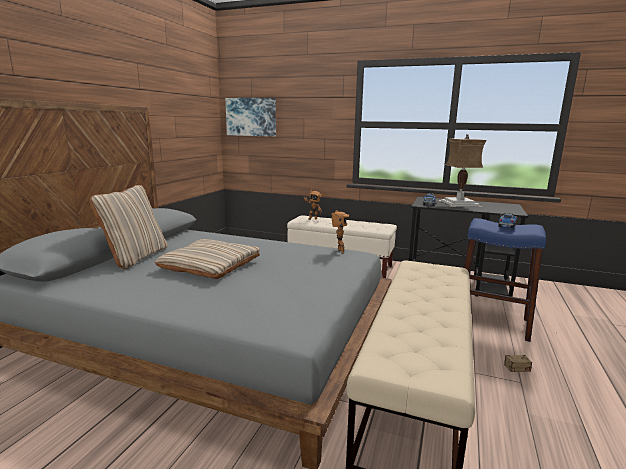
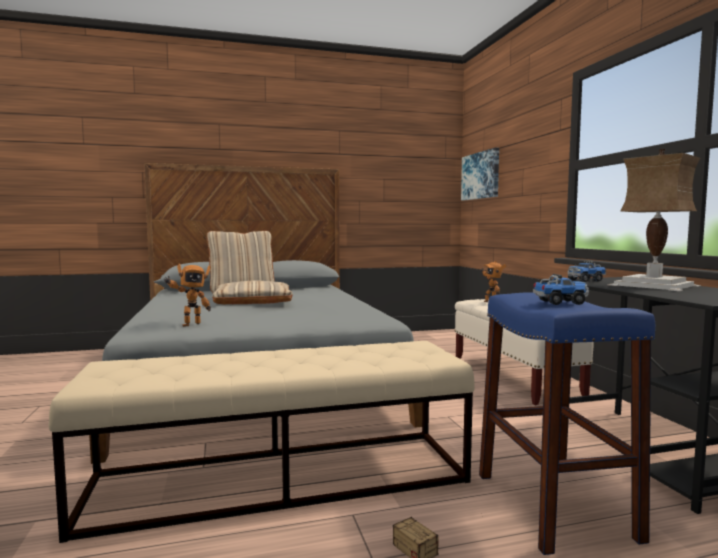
camera: 55 degrees right, 10 degrees down
(339, 252) = (368, 315): toy robot -> toy robot (189, 324)

